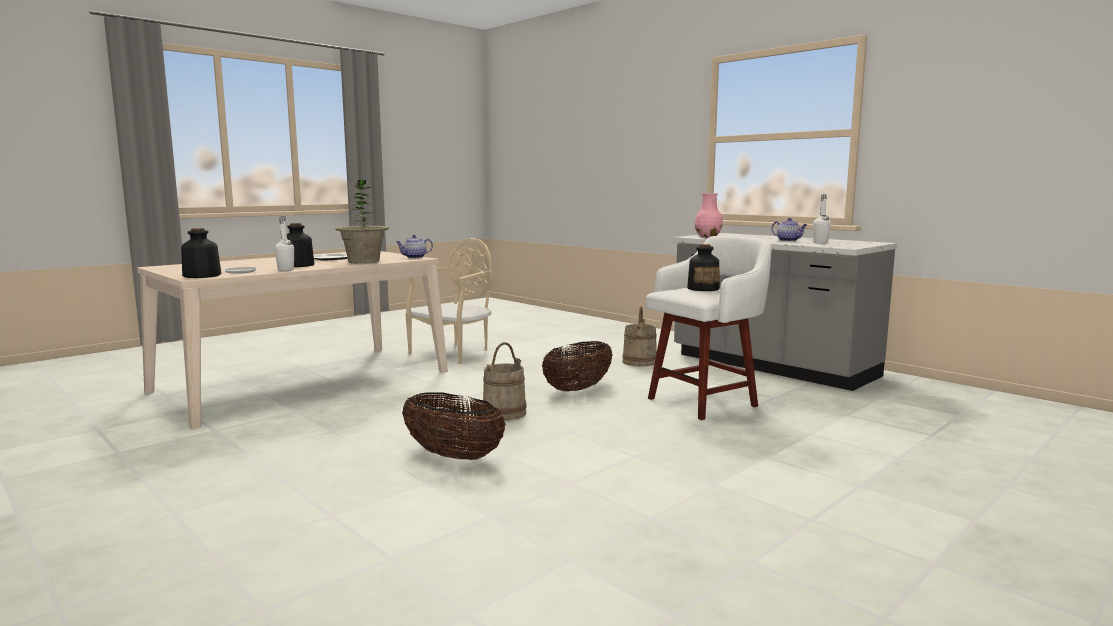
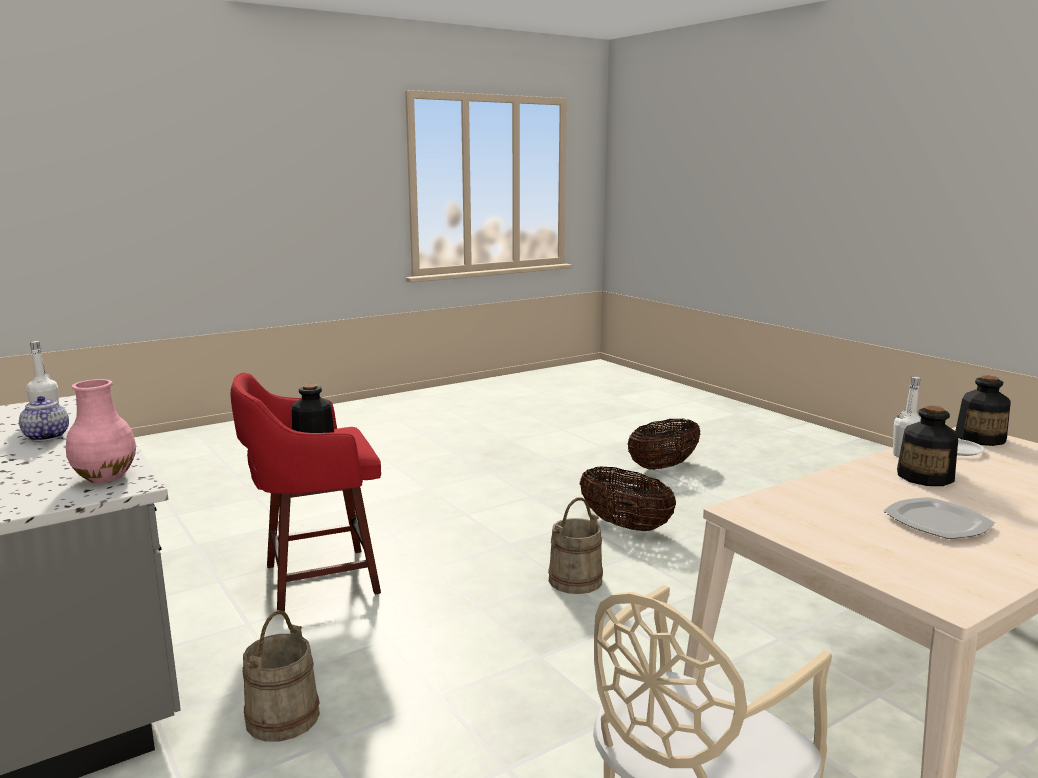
camera: 170 degrees left, 5 degrees up
(364, 261) = (833, 492): potted plant -> none
(414, 257) = (758, 517): teapot -> none
(578, 389) = (460, 625): basket -> basket (663, 466)
(705, 401) = (316, 580): white stool -> red stool

